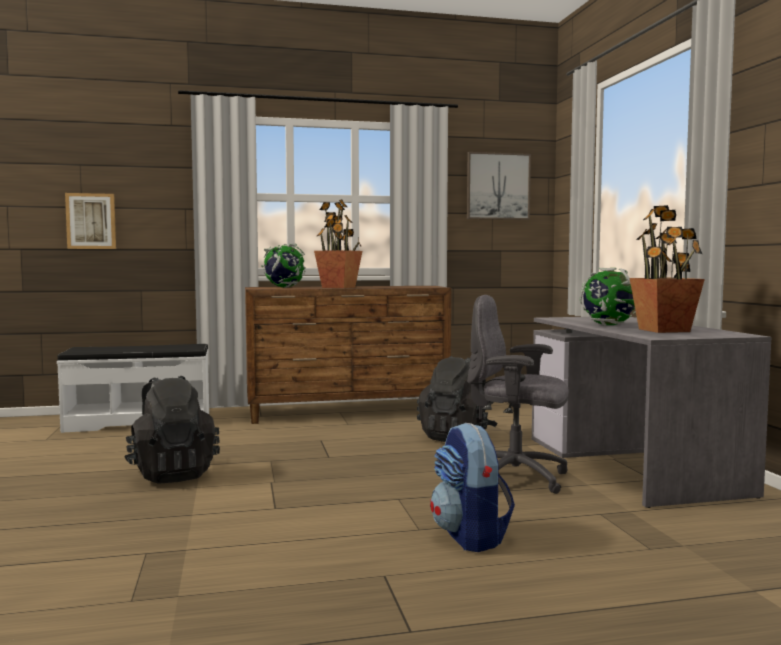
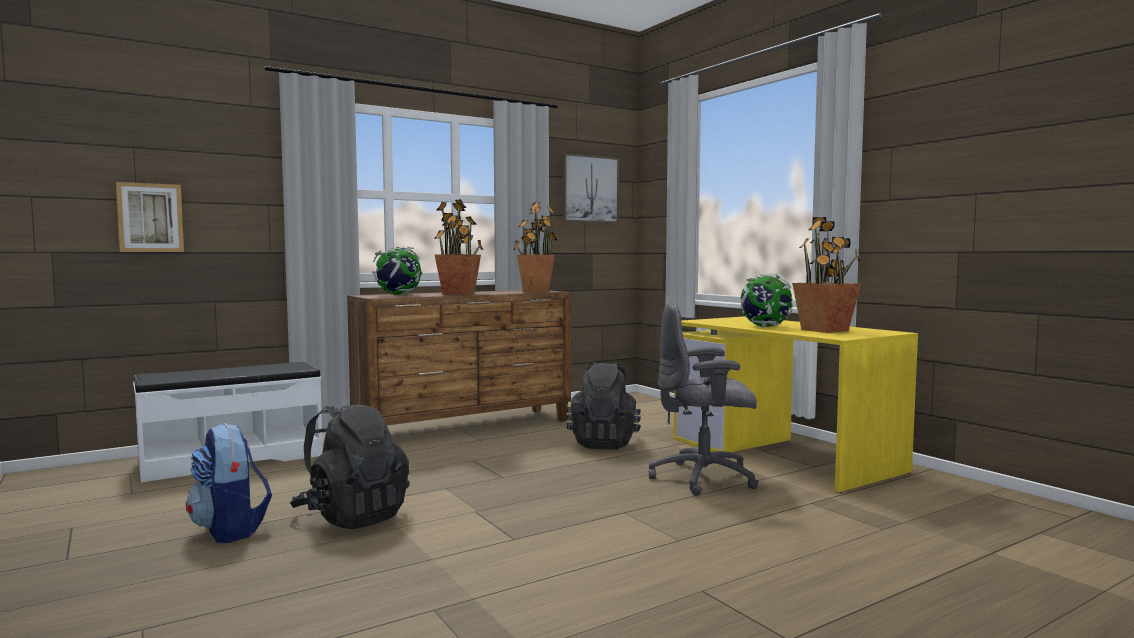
camera: 20 degrees left, 0 degrees up
(420, 286) = (536, 291): none -> potted plant
(470, 537) = (732, 540): backpack -> backpack (230, 530)
(633, 465) = (785, 454): grey desk -> yellow desk

